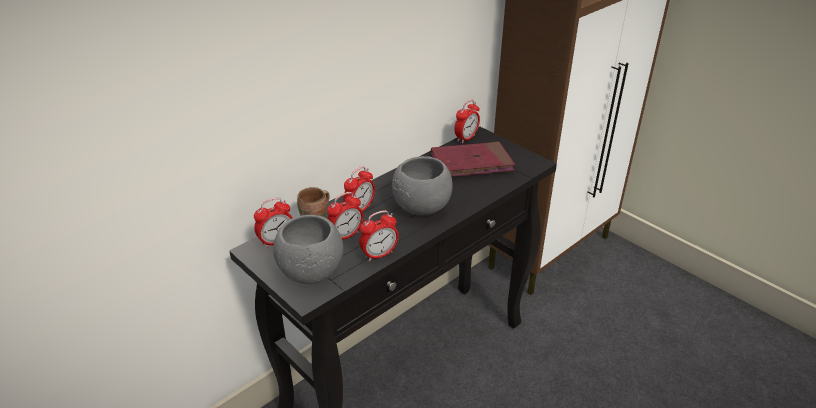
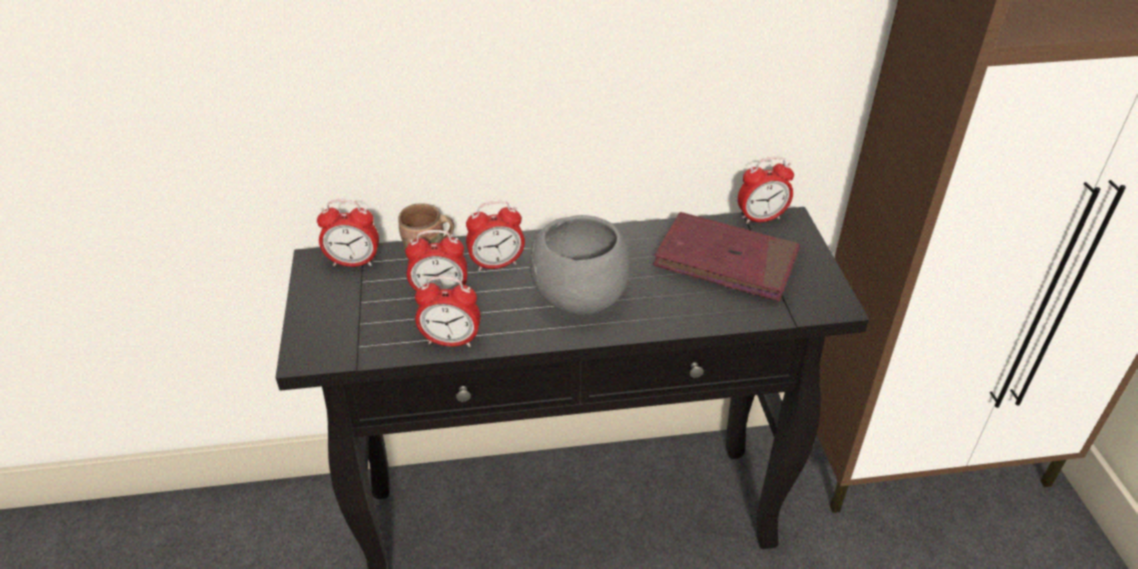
camera: 35 degrees right, 5 degrees up
(311, 271) = (348, 323): grey bowl -> none

